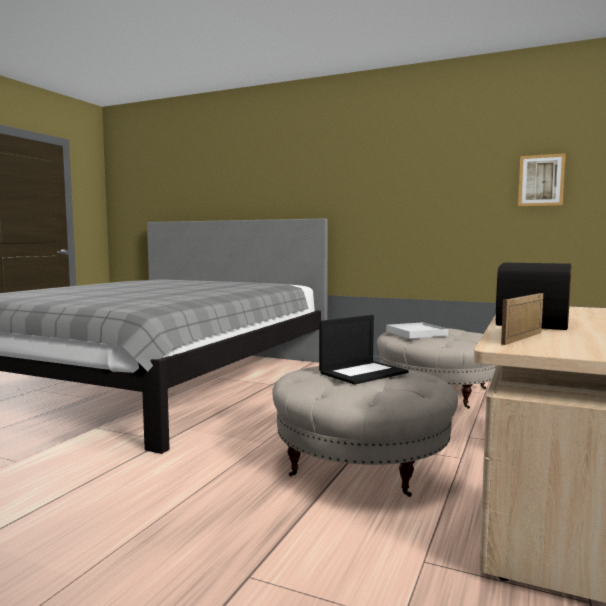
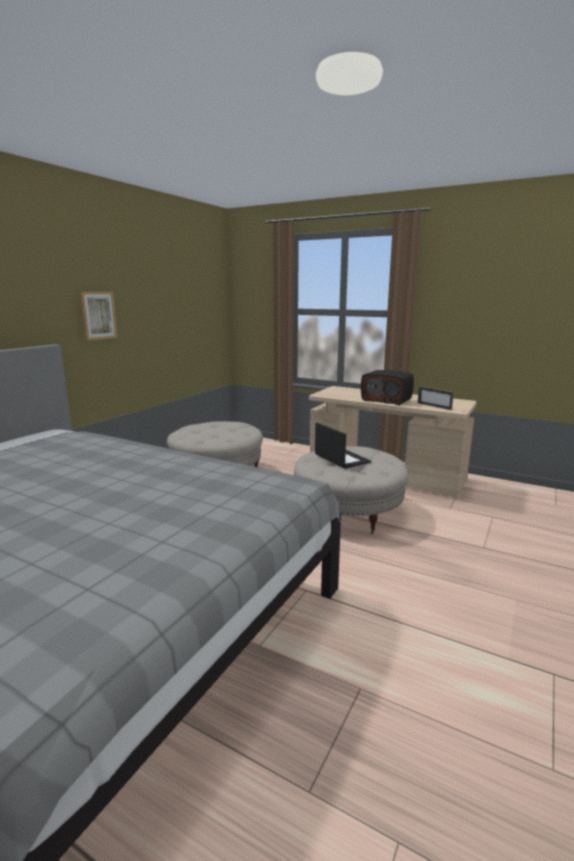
camera: 85 degrees left, 10 degrees up
(416, 333) = (212, 435): white tray -> none
(541, 180) = (197, 303): picture -> picture (97, 315)

